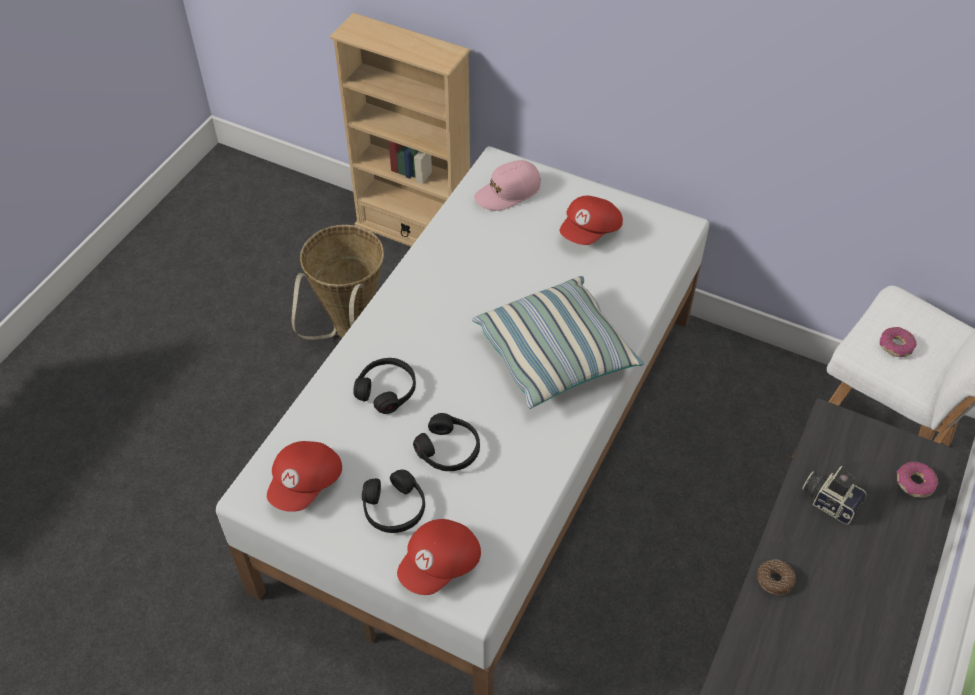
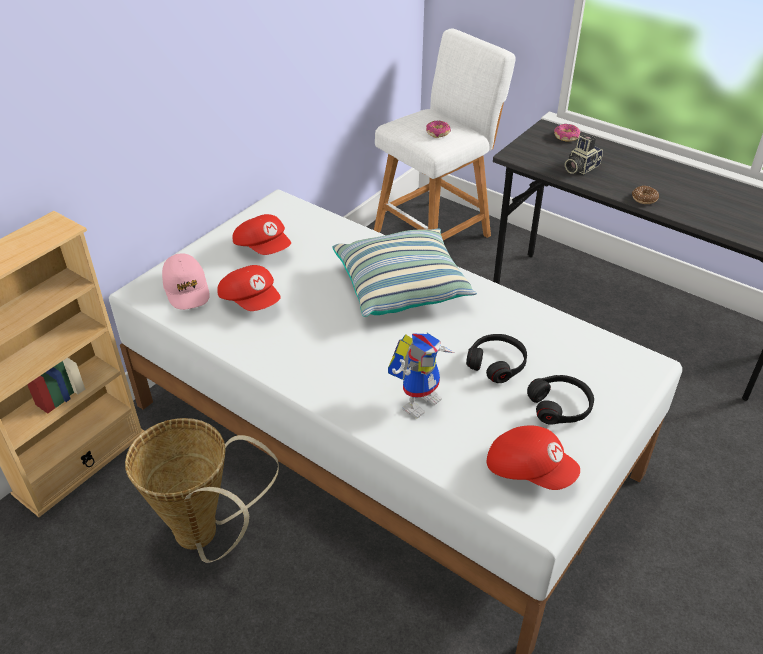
camera: 80 degrees left, 10 degrees down
(387, 390) = (419, 399): black headphones -> toy robot
(440, 565) = (619, 381): red cap -> red cap (251, 301)

